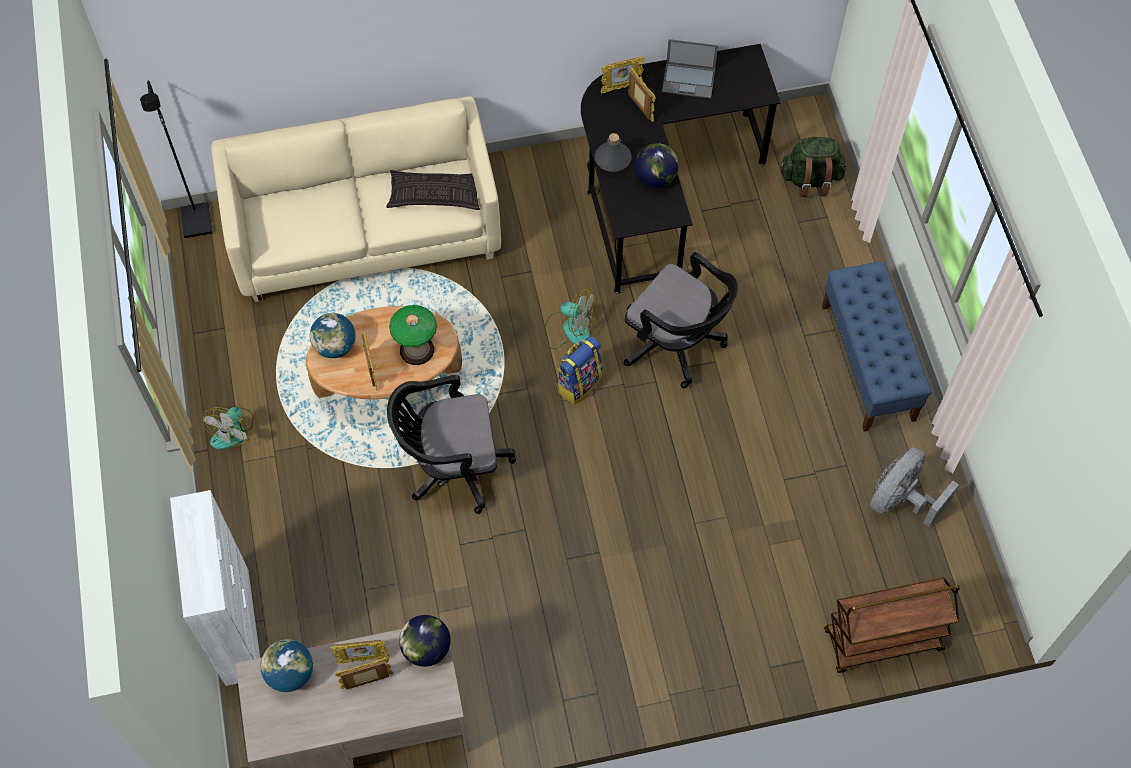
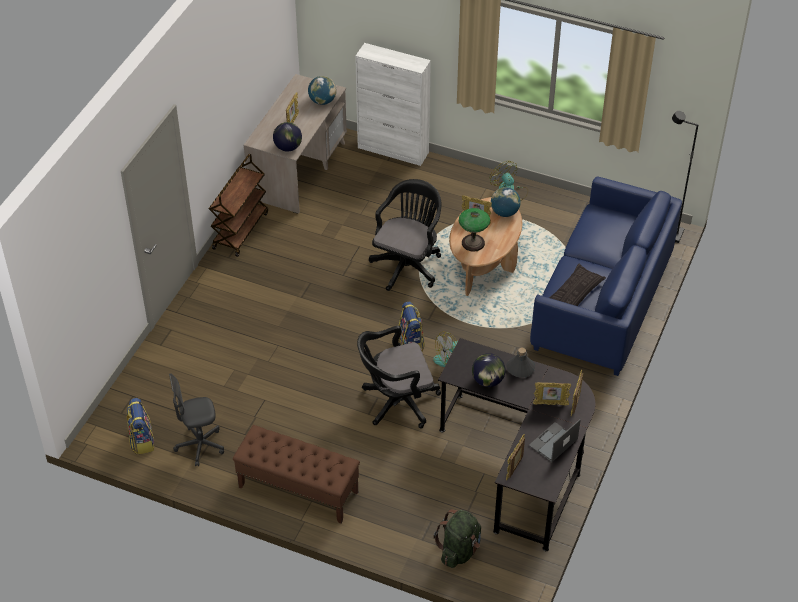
camera: 125 degrees right, 15 degrees down
(363, 659) = (305, 125): picture frame -> picture frame (515, 468)
(366, 230) = (602, 302): beige sofa -> blue sofa
(868, 363) = (298, 489): blue bench -> brown bench
(882, 641) = (134, 384): brown cart -> brown cart (240, 230)
(900, 500) = (200, 446): grey fan -> grey office chair
(947, 567) = (141, 440): none -> backpack

